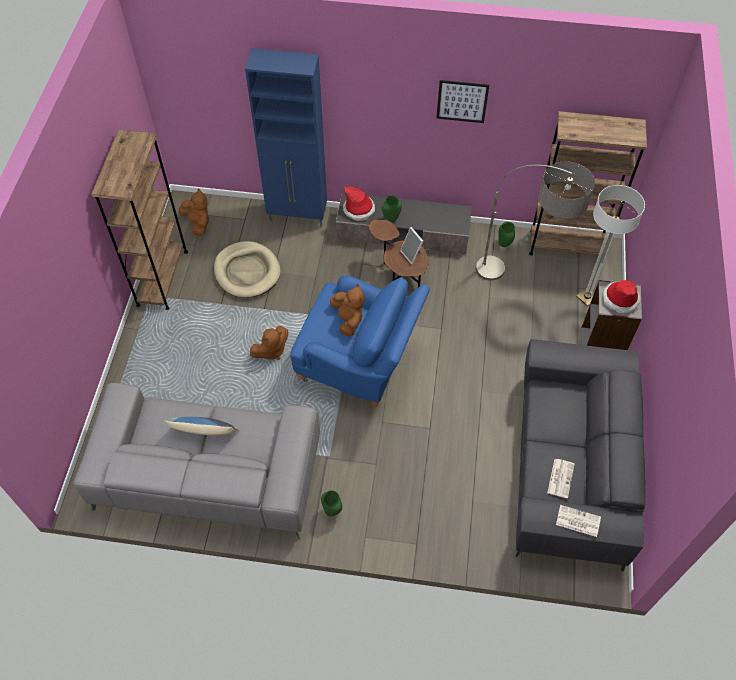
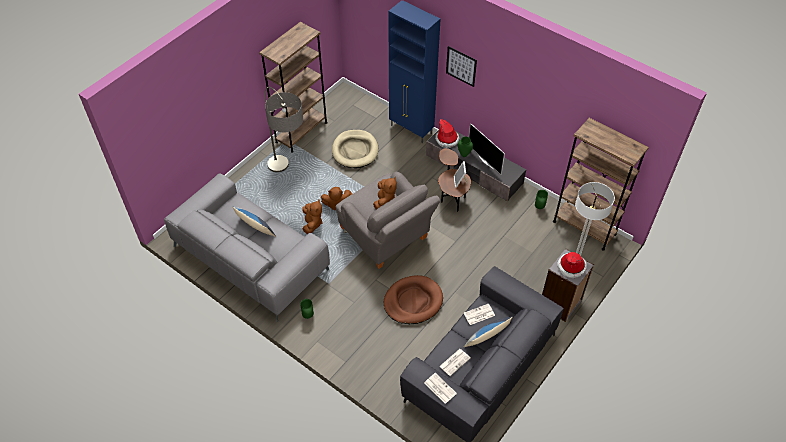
camera: 30 degrees right, 5 degrees down
(198, 223) = (345, 108): brown plush toy -> brown plush toy (312, 224)
(359, 363) = (386, 237): blue armchair -> grey armchair
(420, 216) = (485, 161): none -> television
(443, 427) = (413, 301): none -> brown dog bed
(462, 101) = (526, 86): picture -> picture (461, 66)
(522, 282) = (534, 237): floor lamp -> floor lamp (289, 181)
(546, 406) = (478, 315): none -> newspaper
(574, 429) = (487, 338): none -> pillow

